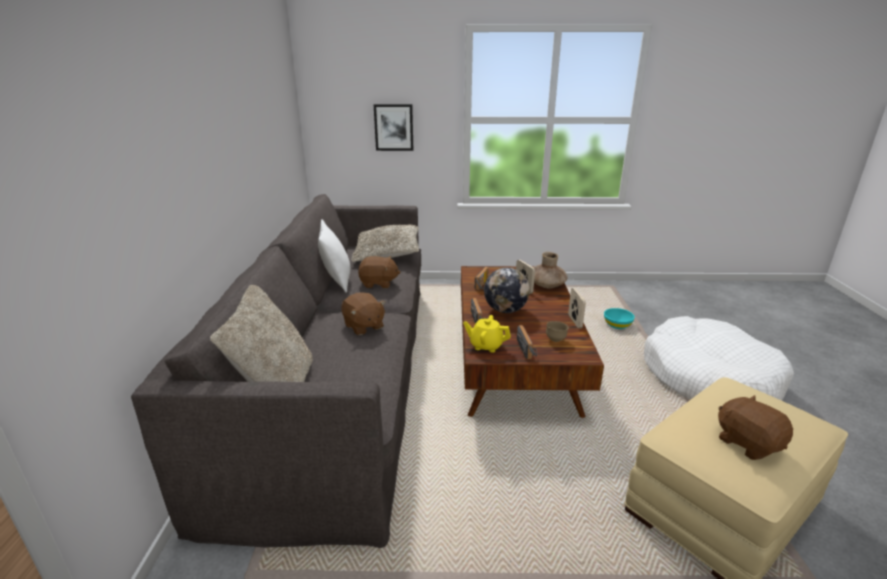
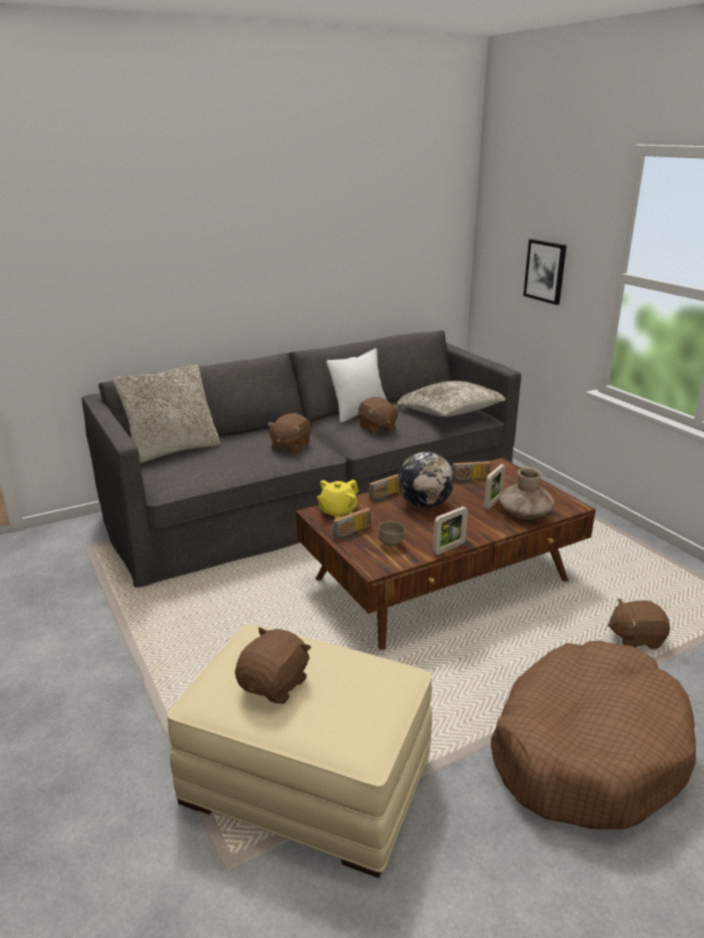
camera: 60 degrees right, 0 degrees up
(486, 345) = (337, 512): yellow teapot -> yellow teapot turned 120 degrees counterclockwise
(617, 325) = (635, 638): turquoise bowl -> brown plush toy
(709, 379) = (587, 750): white dog bed -> brown dog bed

